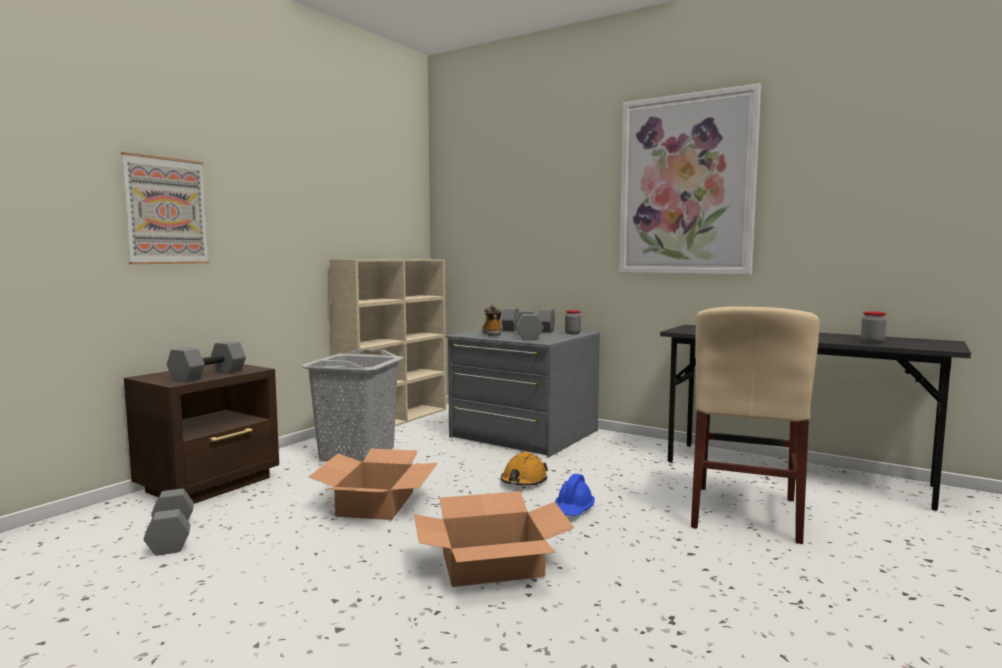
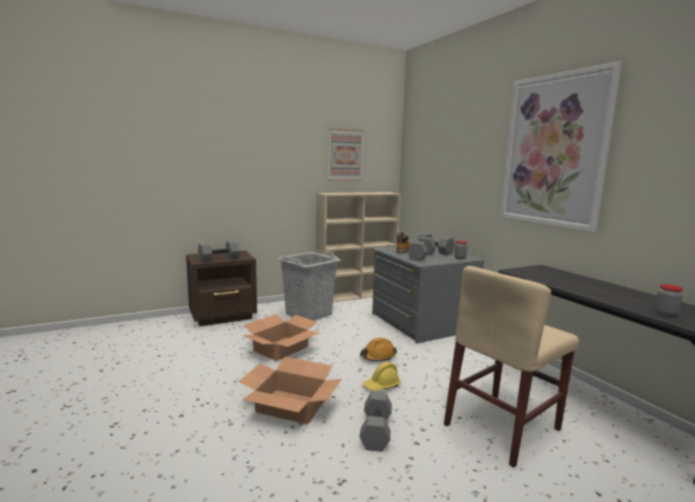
camera: 30 degrees right, 5 degrees up
(166, 211) = (212, 167): picture -> picture (345, 155)
(170, 537) = (177, 341): grey dumbbell -> grey dumbbell (375, 431)
(573, 510) = (381, 386): blue hard hat -> yellow hard hat

